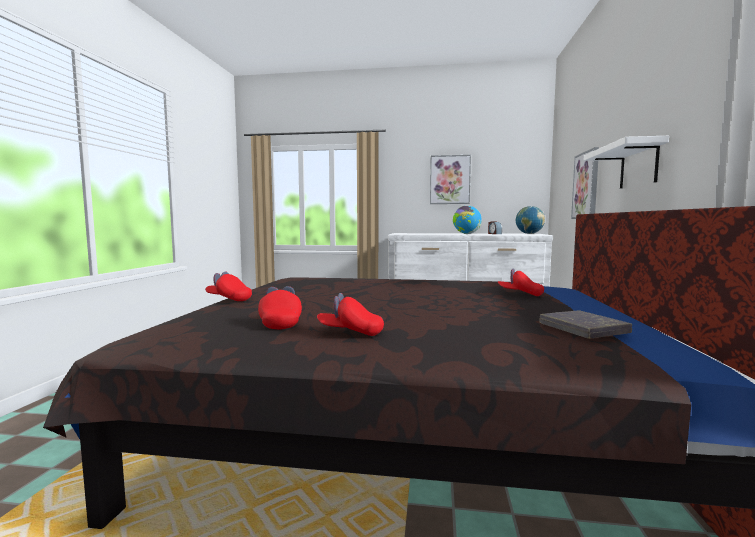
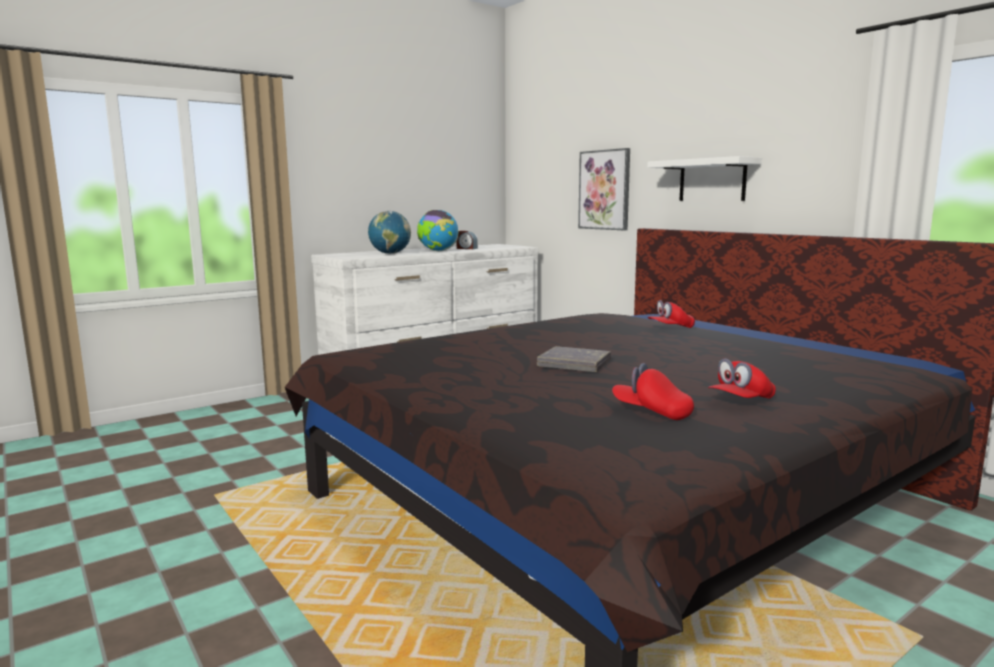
camera: 45 degrees left, 5 degrees up
(229, 299) = (449, 405): red cap -> none
(450, 180) = (389, 167): picture -> none
(529, 234) = (499, 245): globe -> globe (390, 253)
(583, 329) = (825, 353): grey book -> grey book (574, 364)

